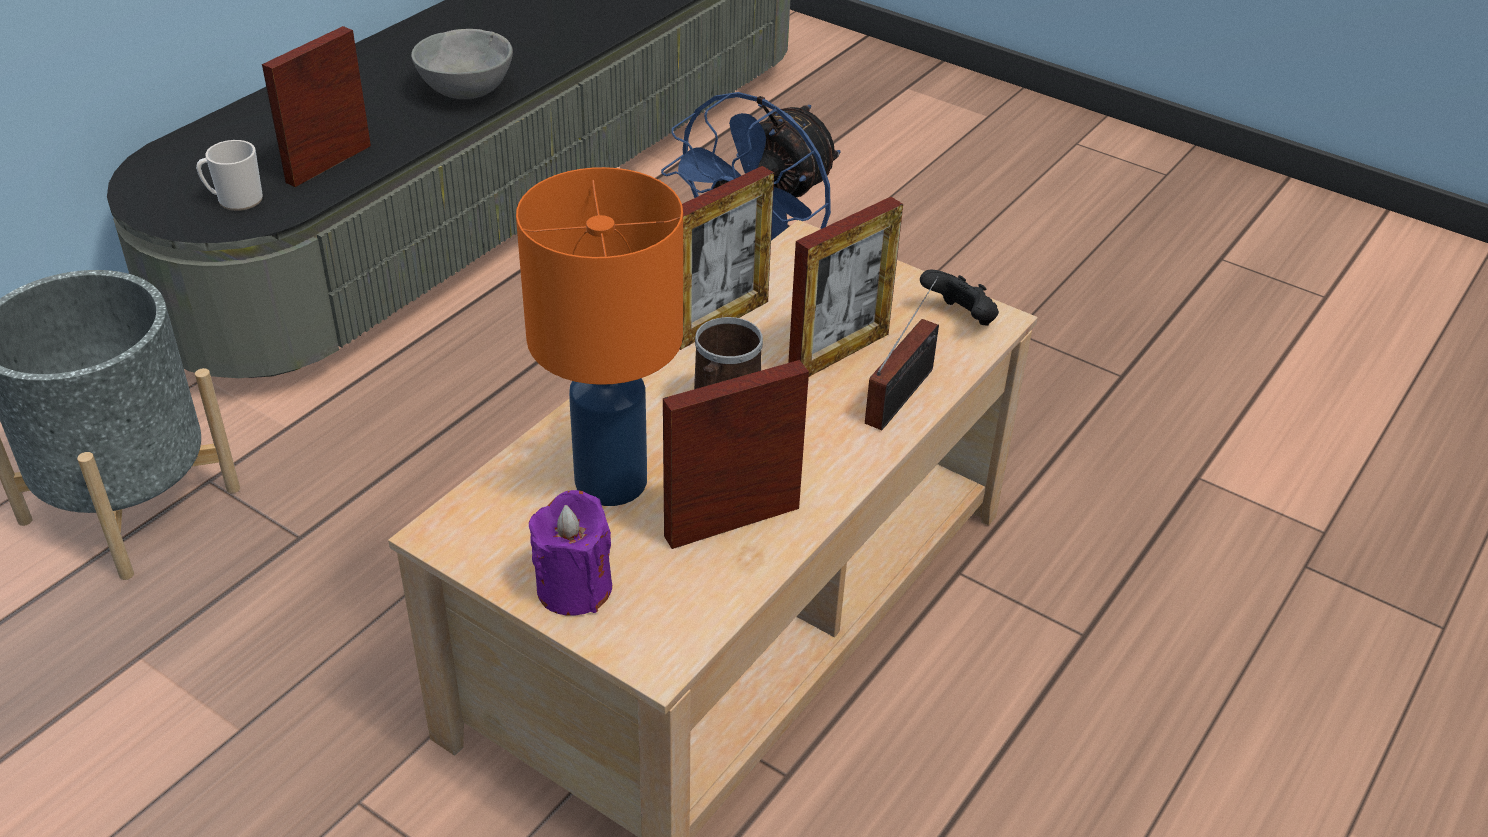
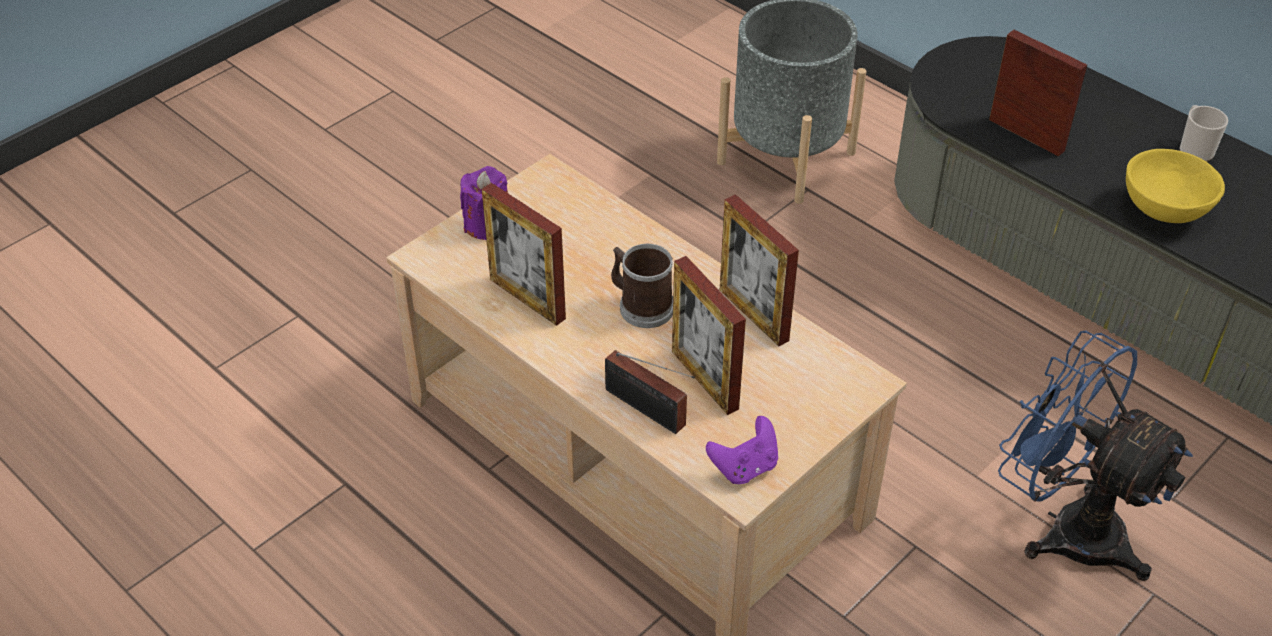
camera: 100 degrees right, 5 degrees up
(235, 200) = (967, 93): mug -> mug (1194, 149)
(464, 92) = (1164, 209): grey bowl -> yellow bowl
(609, 483) = (578, 245): orange table lamp -> none
(732, 522) = (527, 299): picture frame -> picture frame turned 150 degrees clockwise
(960, 319) = (744, 467): black game controller -> purple game controller

